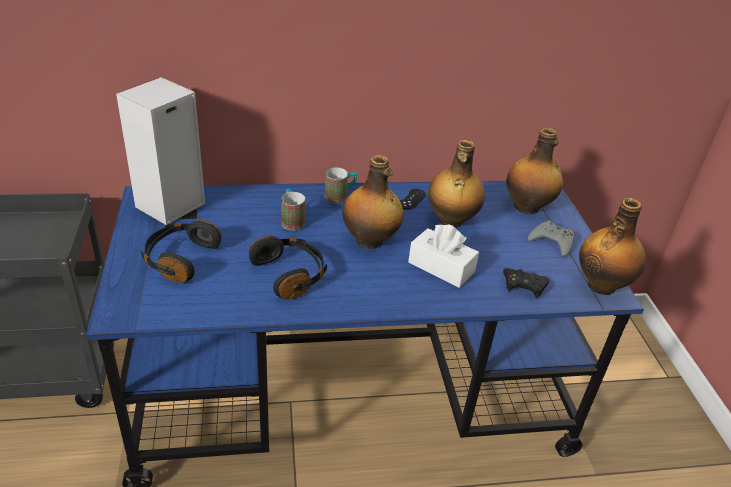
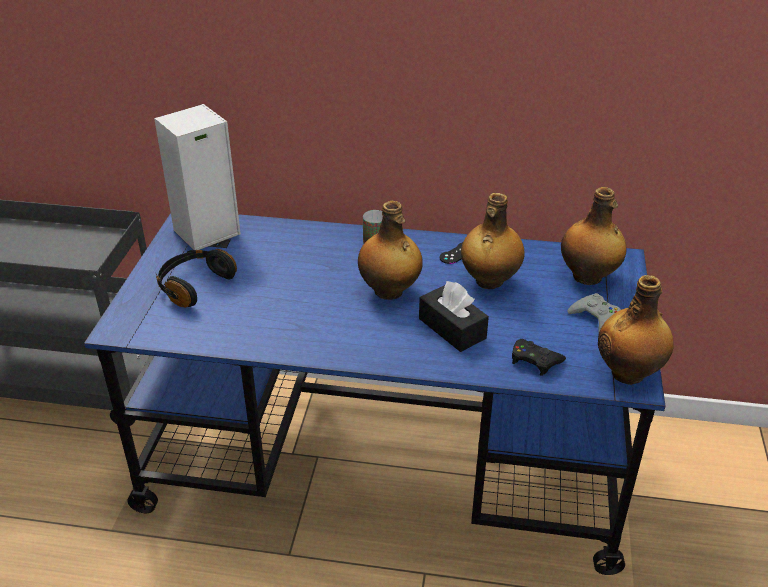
camera: 20 degrees right, 0 degrees up
(290, 274) = (292, 314): black headphones -> none
(291, 220) = (318, 260): mug -> none
(441, 267) = (452, 328): white tissue box -> black tissue box

